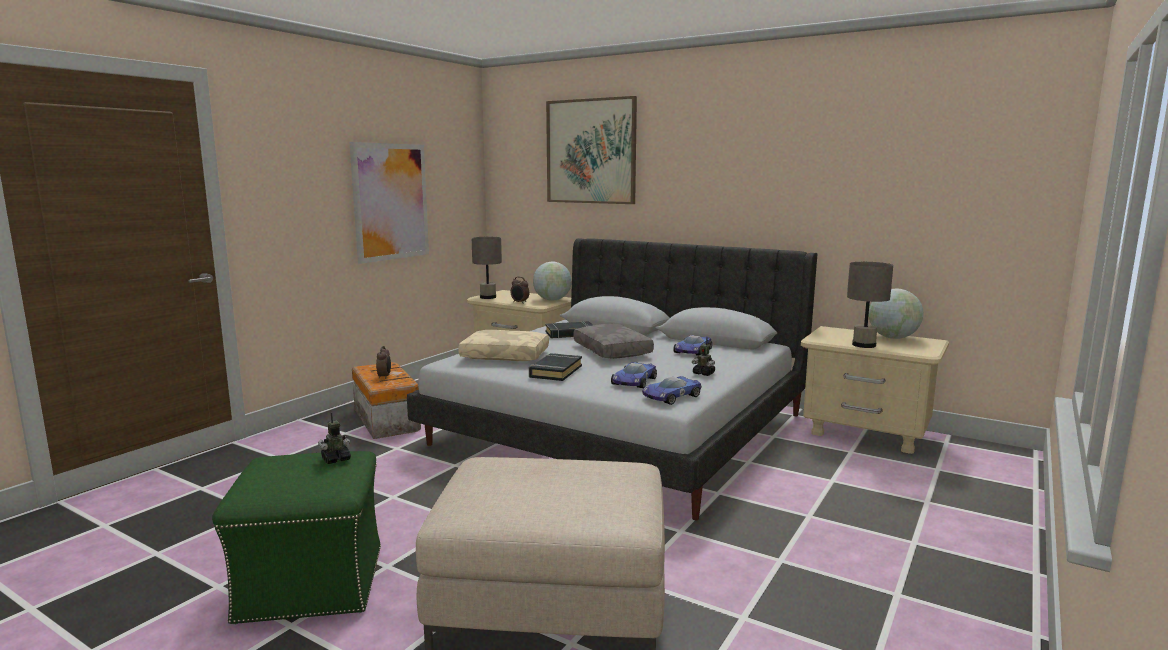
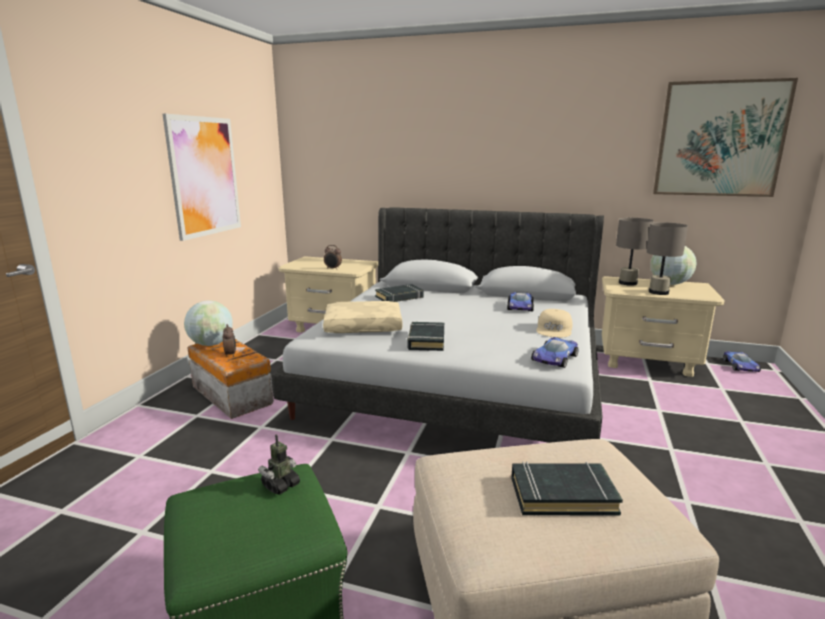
camera: 15 degrees left, 5 degrees up
(487, 297) = (297, 265): grey table lamp -> grey table lamp (627, 283)
(552, 300) = (360, 264): globe -> globe (211, 344)
(556, 491) = (562, 495): none -> black book
(591, 151) = (389, 127): picture -> picture (720, 139)
(613, 351) = (455, 312): grey pillow -> none
(633, 381) = (506, 344): toy car -> toy car (740, 366)
(703, 373) = (554, 330): toy robot -> beige cap

